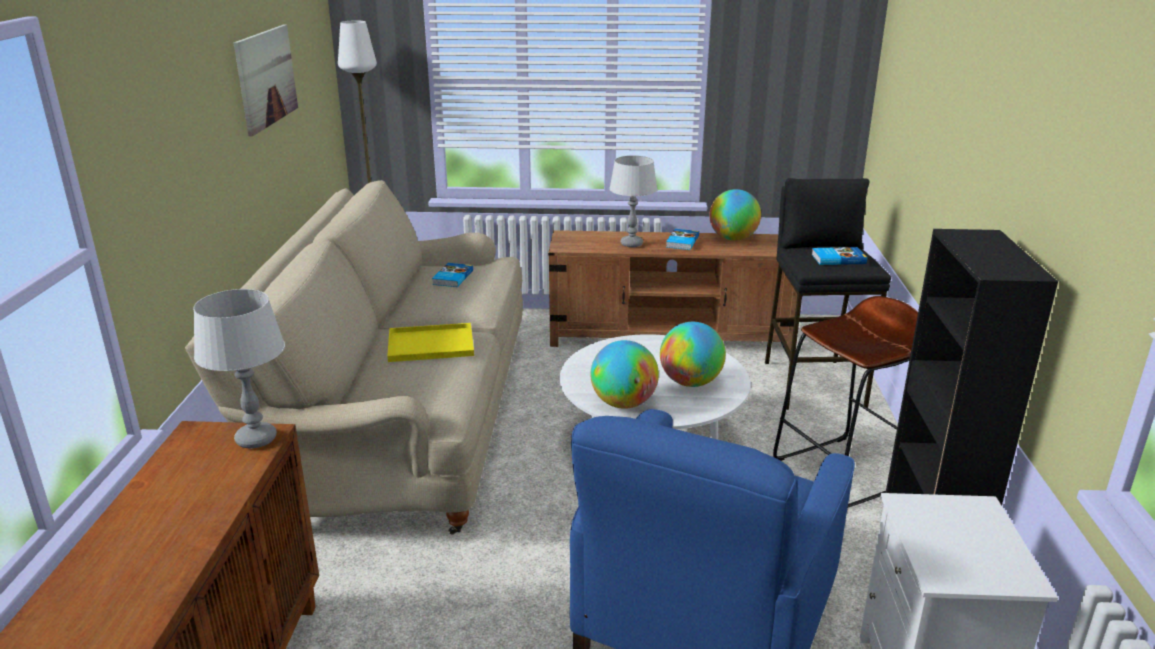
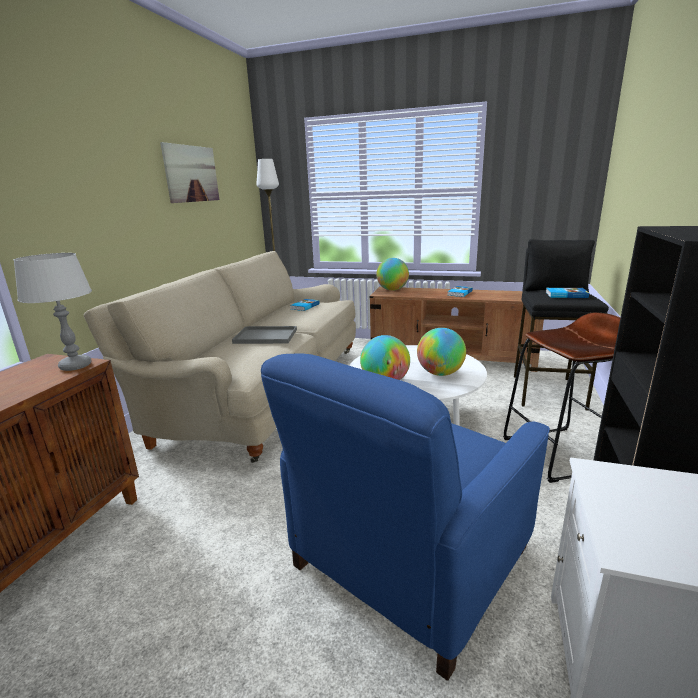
camera: 15 degrees right, 5 degrees down
(429, 345) = (264, 336): yellow tray -> grey tray
(632, 244) = (425, 293): grey table lamp -> none
(733, 239) = (495, 292): globe -> globe (392, 290)

